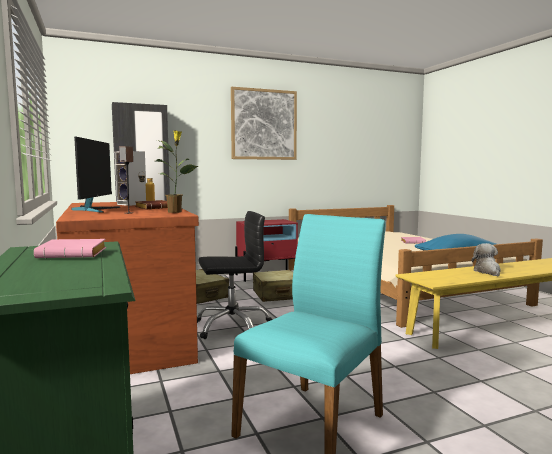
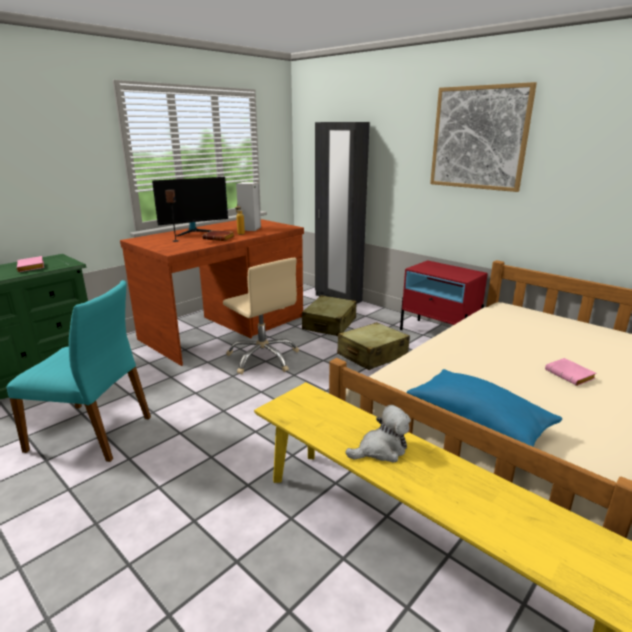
camera: 65 degrees right, 15 degrees up
(175, 212) = (191, 247): potted plant -> none
(232, 326) = (263, 358): black office chair -> beige office chair

